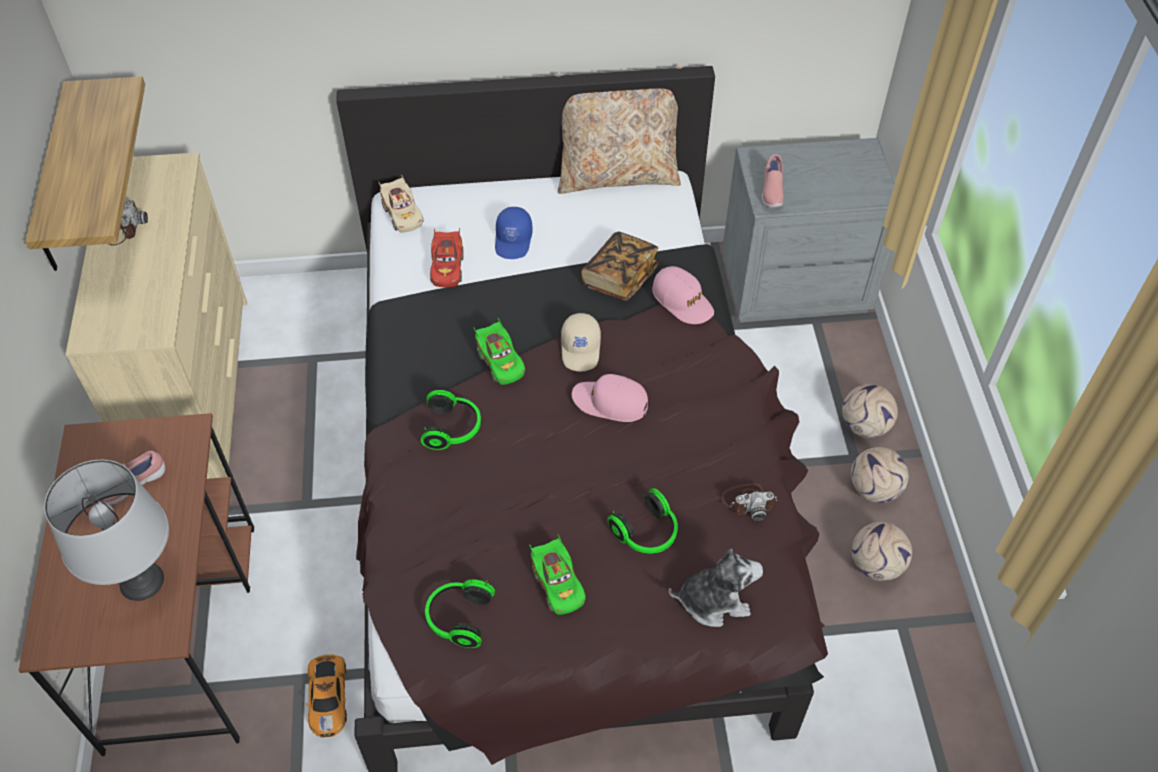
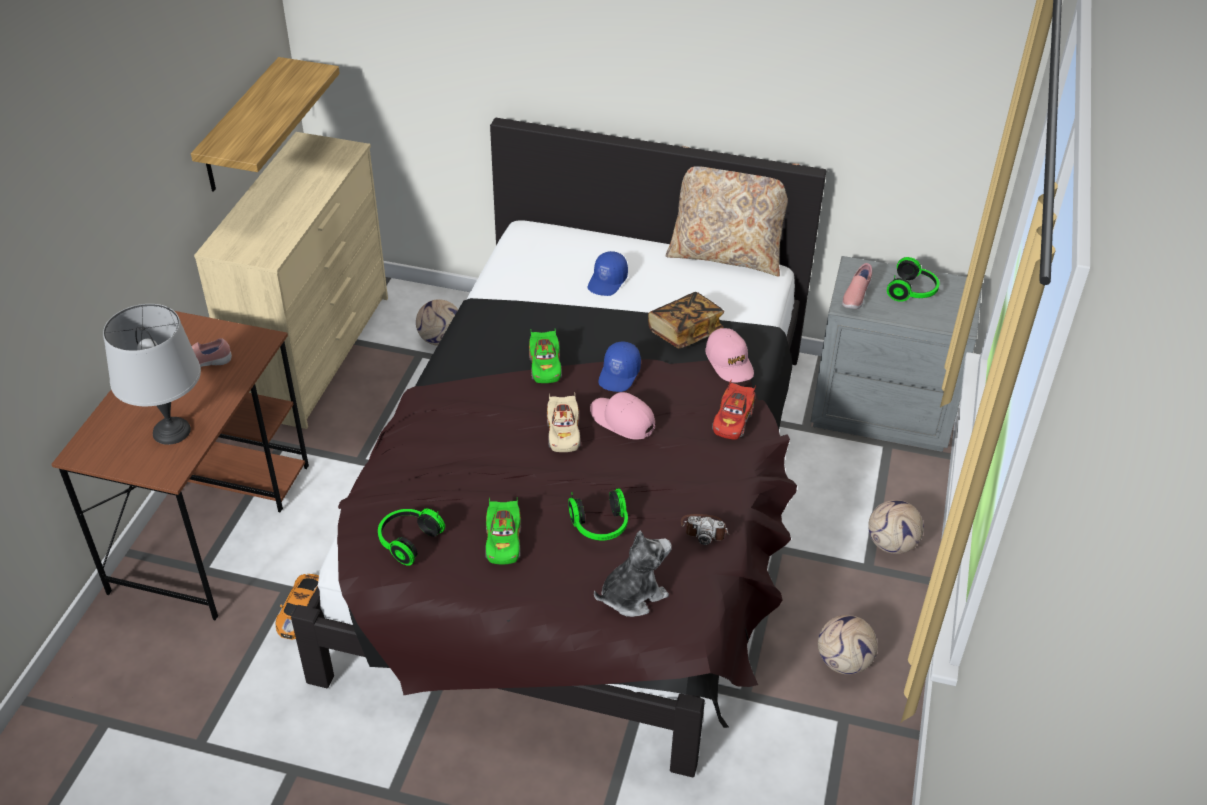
camera: 20 degrees right, 10 degrees down
(124, 228) = (284, 182): camera -> none
(402, 213) = (524, 239): beige toy car -> beige toy car (563, 432)
(447, 267) = (540, 287): red toy car -> red toy car (733, 420)
(453, 428) = (478, 403): headphones -> headphones (913, 291)
(581, 349) = (619, 375): beige cap -> blue cap
(714, 600) = (632, 595): plush toy -> plush toy turned 45 degrees counterclockwise
(874, 488) = (874, 598): football -> football (441, 339)

